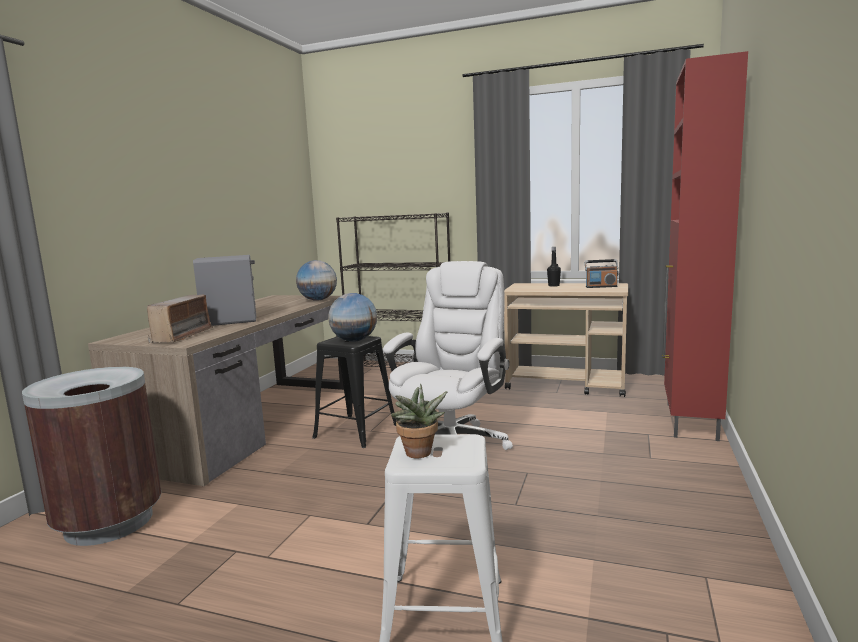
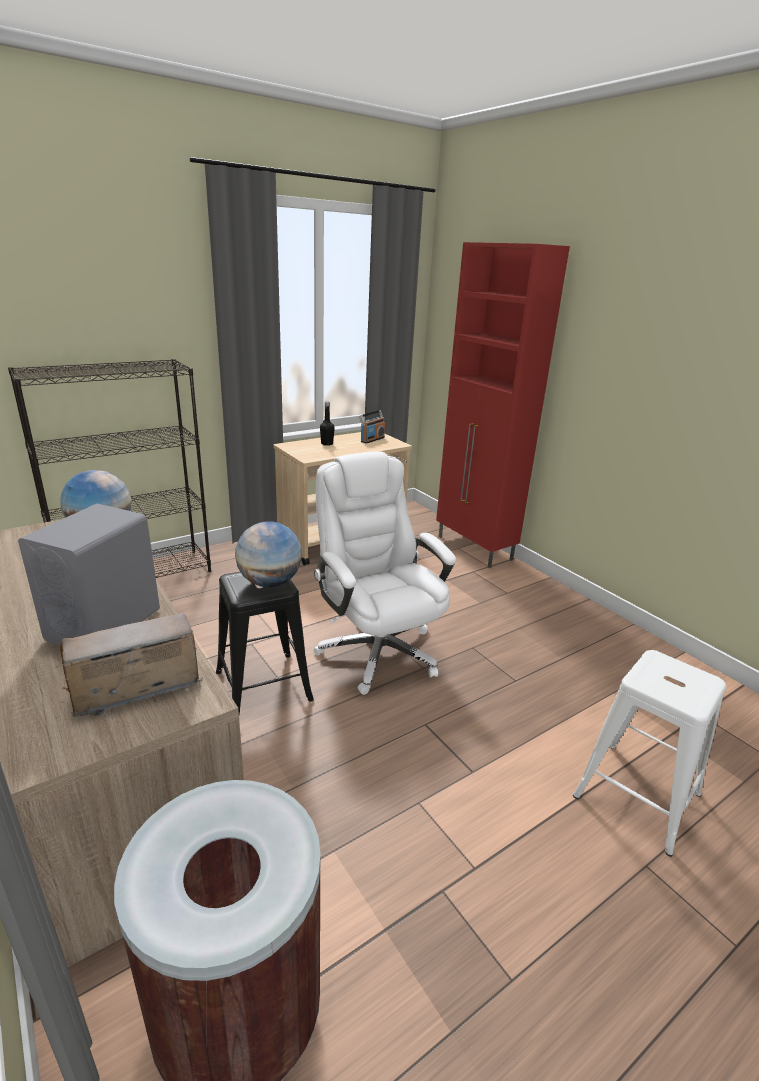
camera: 55 degrees left, 15 degrees up
(183, 336) = (137, 689): radio -> radio turned 75 degrees counterclockwise
(419, 455) = (678, 692): potted plant -> none

